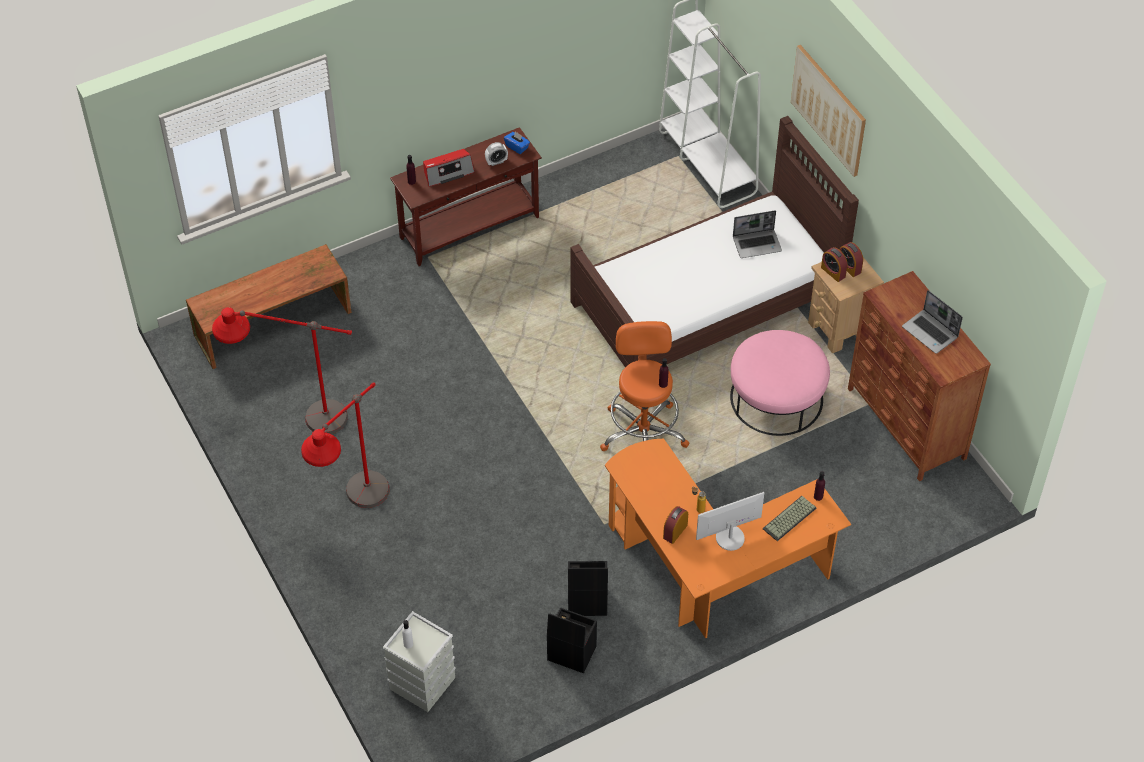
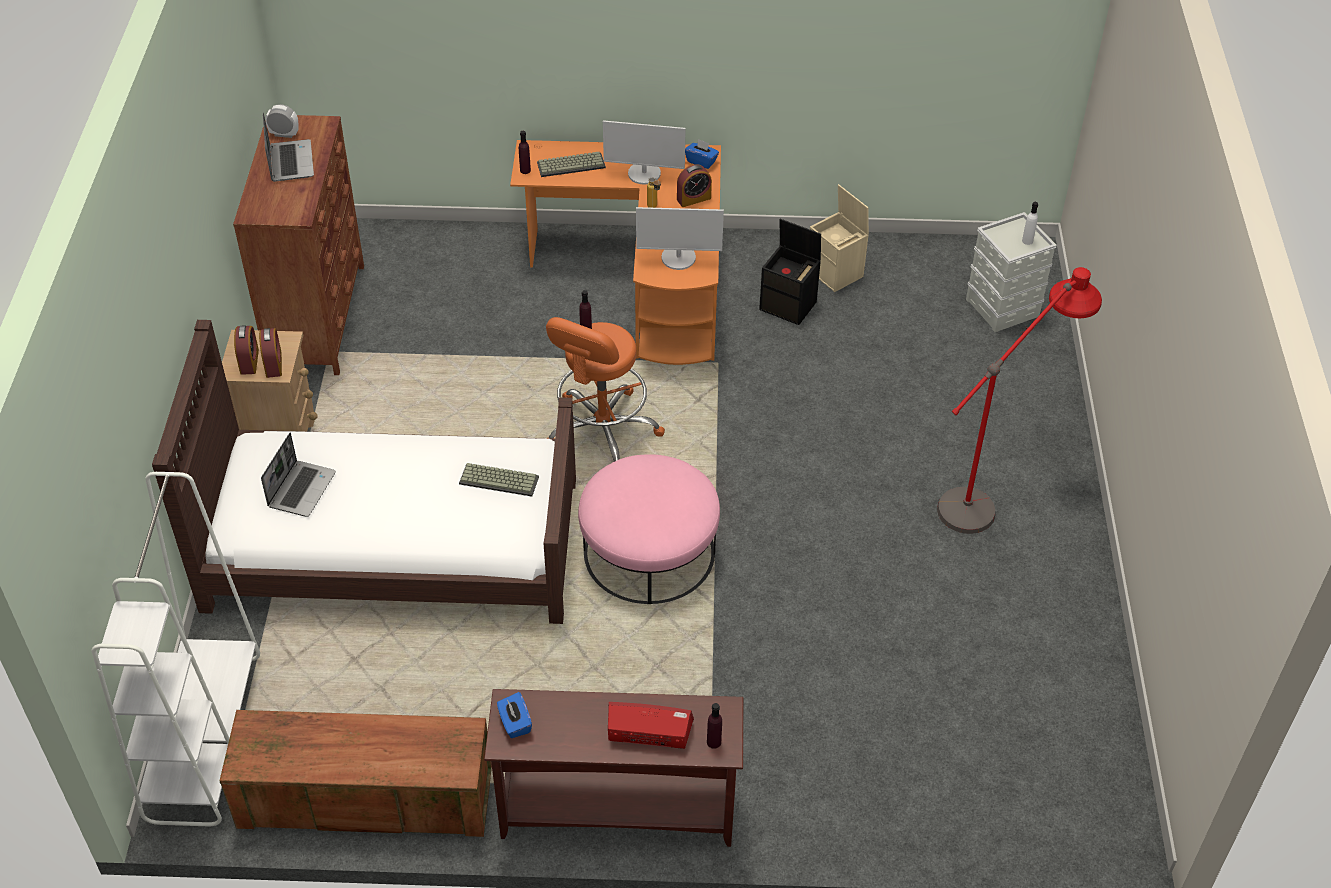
camera: 150 degrees left, 5 degrees down
(273, 322) = (991, 794): brown bench -> brown bench (363, 799)
(296, 423) = (1020, 630): red floor lamp -> none
(496, 162) = (564, 712): alarm clock -> alarm clock (284, 134)
(570, 653) = (836, 273): black storage box -> beige storage box
(646, 471) = (678, 258): none -> monitor
(649, 302) = (500, 479): none -> keyboard
(696, 572) = (701, 161): none -> blue tissue box
(757, 244) = (301, 489): laptop -> laptop turned 90 degrees clockwise
(776, 398) = (423, 400): pink ottoman -> pink ottoman (649, 552)
(828, 109) = (149, 323): picture -> none

